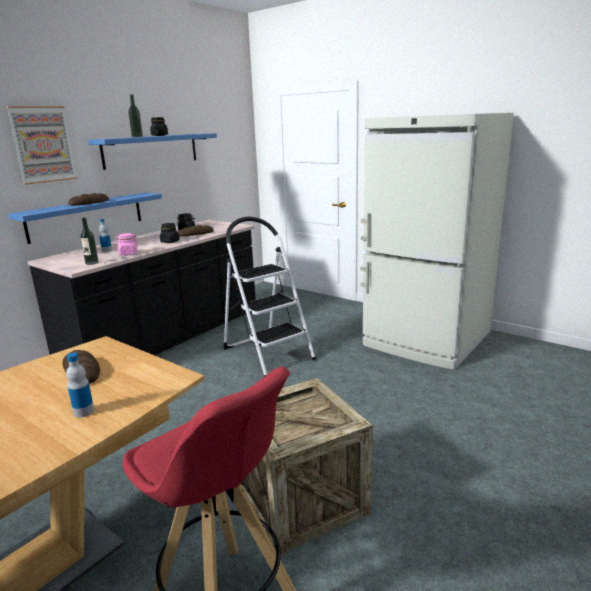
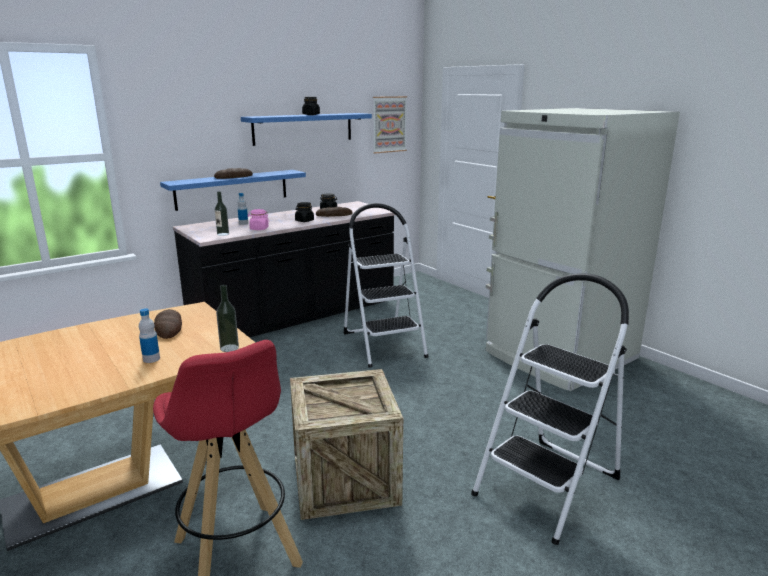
camera: 15 degrees right, 0 degrees up
(43, 144) = (197, 120): picture -> picture (389, 124)
(137, 137) = (287, 115): bottle -> bottle (229, 348)
(490, 461) = (550, 485): none -> step ladder

